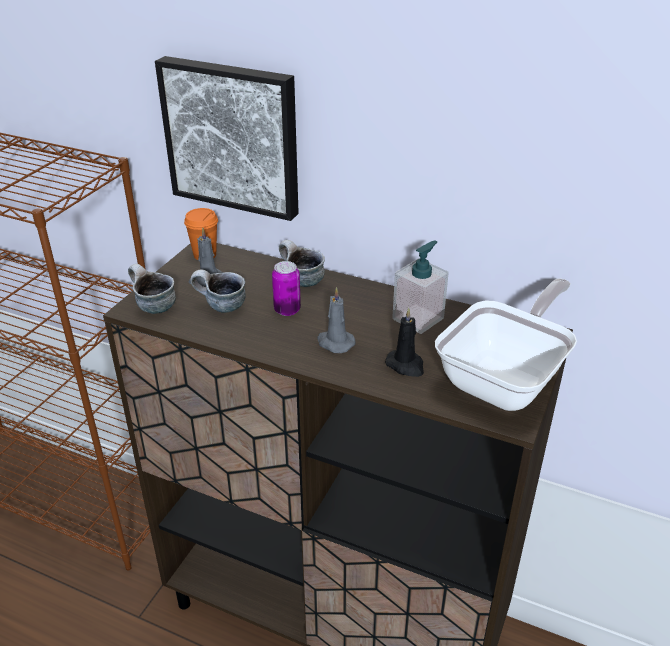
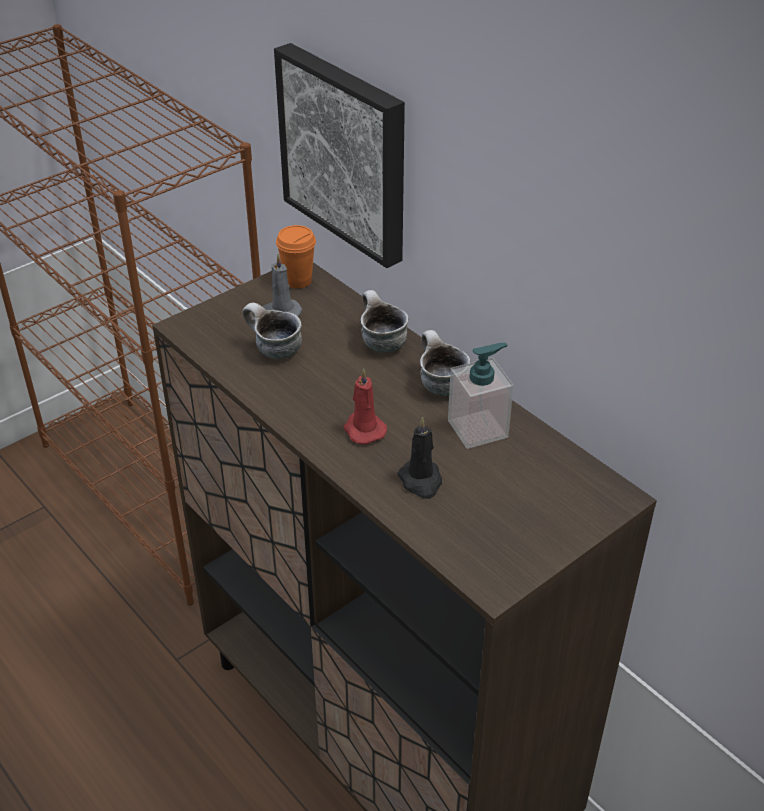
camera: 25 degrees right, 5 degrees up
(152, 306) = (205, 329): mug -> mug (438, 384)
(287, 310) = (340, 374): can -> none
(334, 342) = (363, 429): grey candle -> red candle
(506, 379) = (523, 534): frying pan -> none

